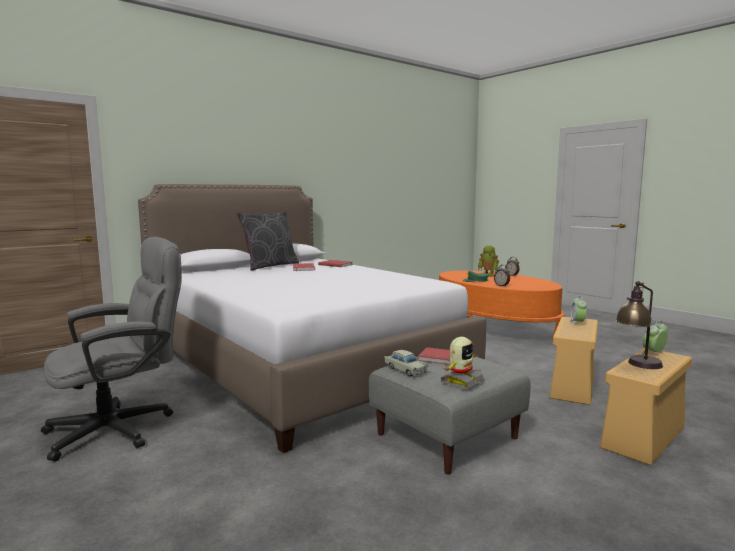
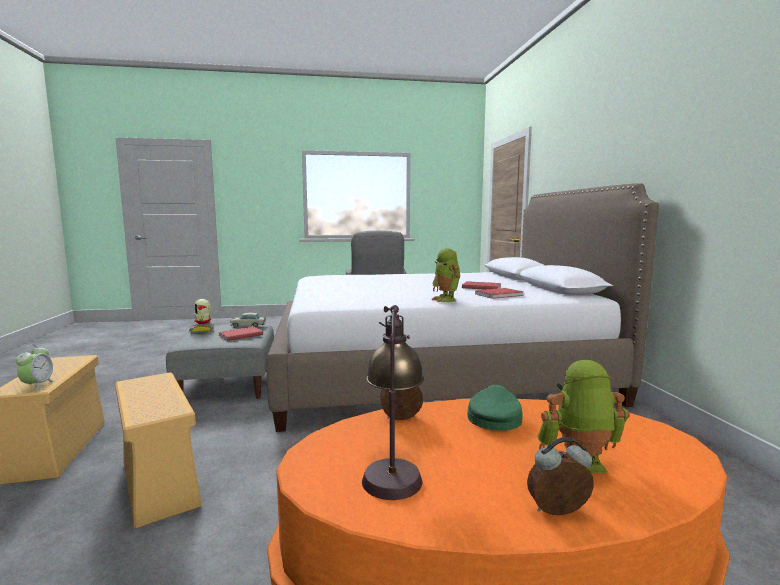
camera: 120 degrees right, 0 degrees up
(270, 266) = (511, 283): grey pillow -> none
(373, 268) = (446, 300): none -> toy robot
(577, 323) = (155, 403): alarm clock -> none
(637, 365) = (64, 366): table lamp -> table lamp (393, 468)

